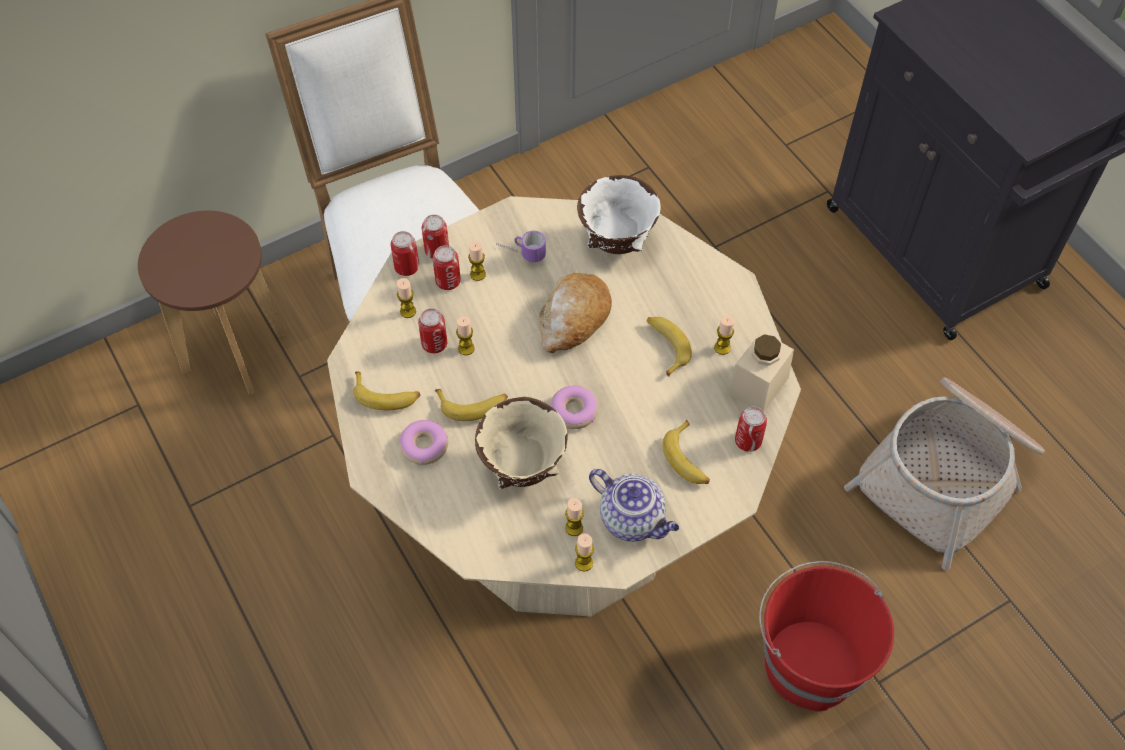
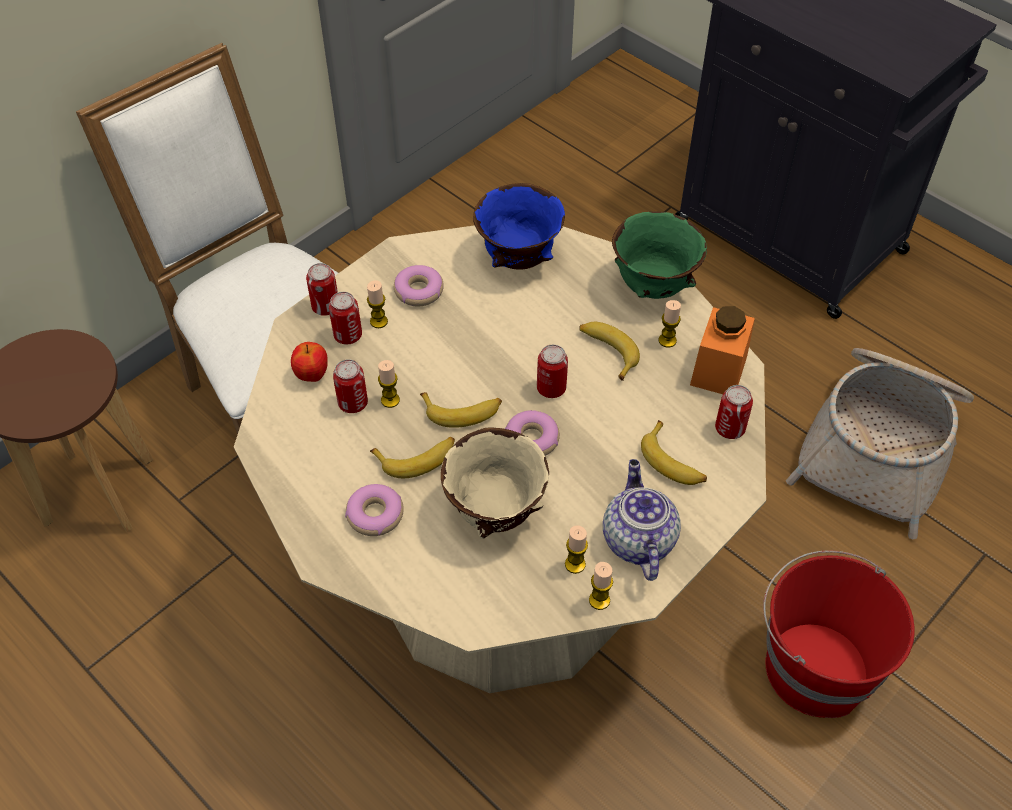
camera: 15 degrees left, 5 degrees down
(386, 395) = (315, 470): banana -> banana (462, 411)
(407, 267) = (297, 330): can -> can (551, 388)
(408, 311) = (312, 375): candle -> apple
(520, 253) = (419, 291): mug -> donut
(573, 319) = (498, 345): bread -> none
(616, 242) = (518, 260): white bowl -> blue bowl
(633, 519) = (637, 539): teapot -> teapot turned 120 degrees counterclockwise
(728, 295) = (654, 288): none -> green bowl
(758, 385) = (718, 370): beige jar -> orange jar

